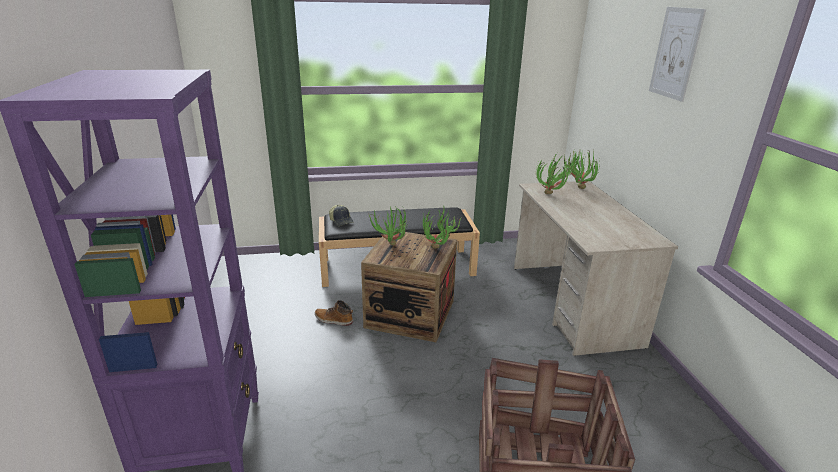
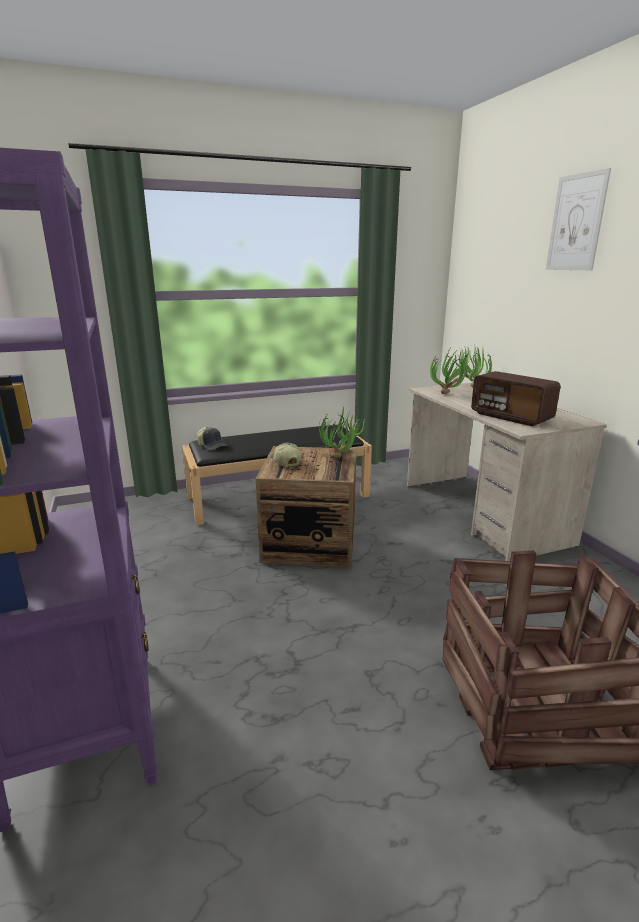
camera: 10 degrees left, 5 degrees down
(333, 320) = (220, 558): boot -> none
(391, 247) = (285, 462): potted plant -> cap
(592, 228) = (511, 417): none -> radio

